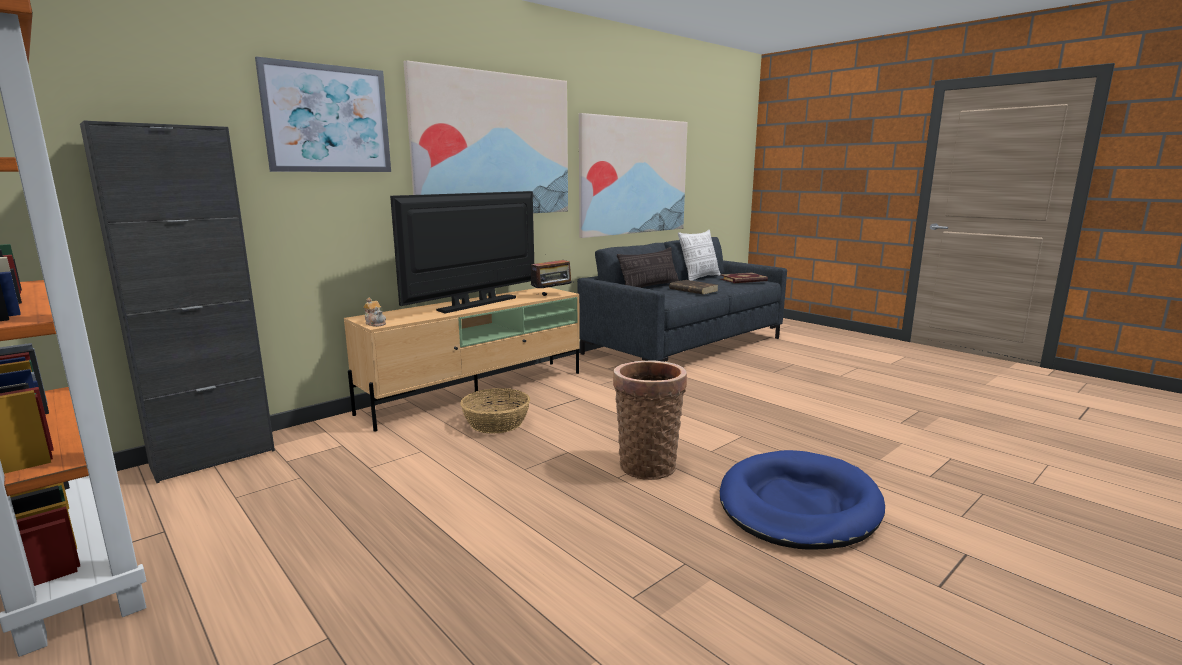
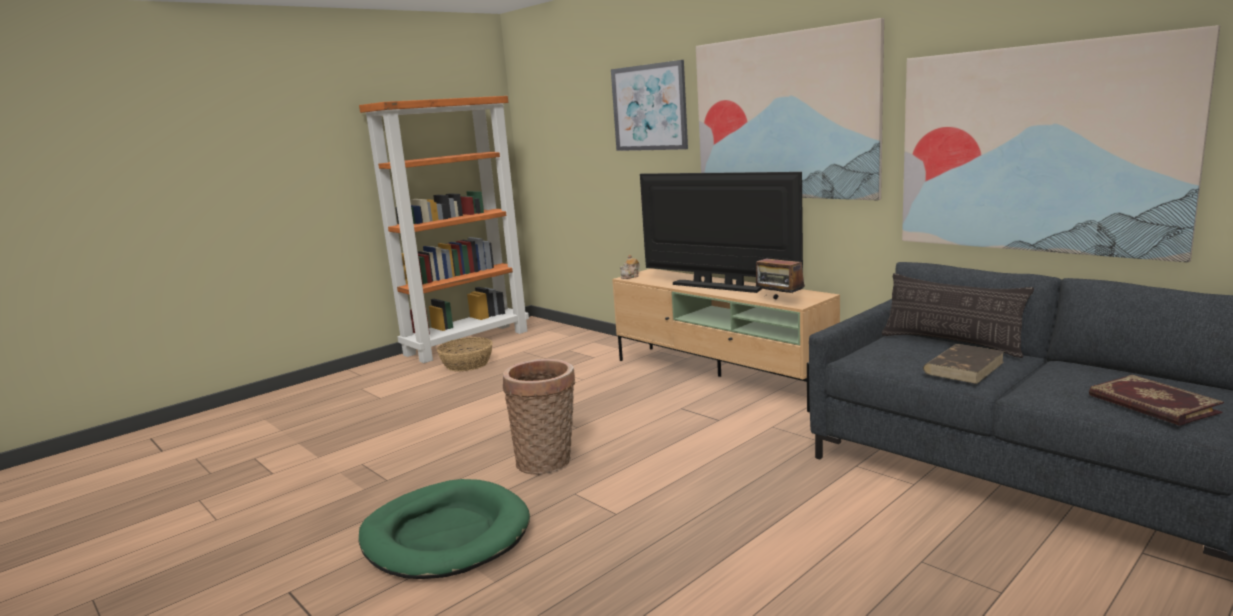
camera: 90 degrees right, 0 degrees up
(213, 458) = (575, 335): black cabinet -> none
(496, 423) = (641, 394): basket -> basket (467, 364)
(699, 278) = (1119, 370): pillow -> none
(798, 505) = (445, 535): blue dog bed -> green dog bed

